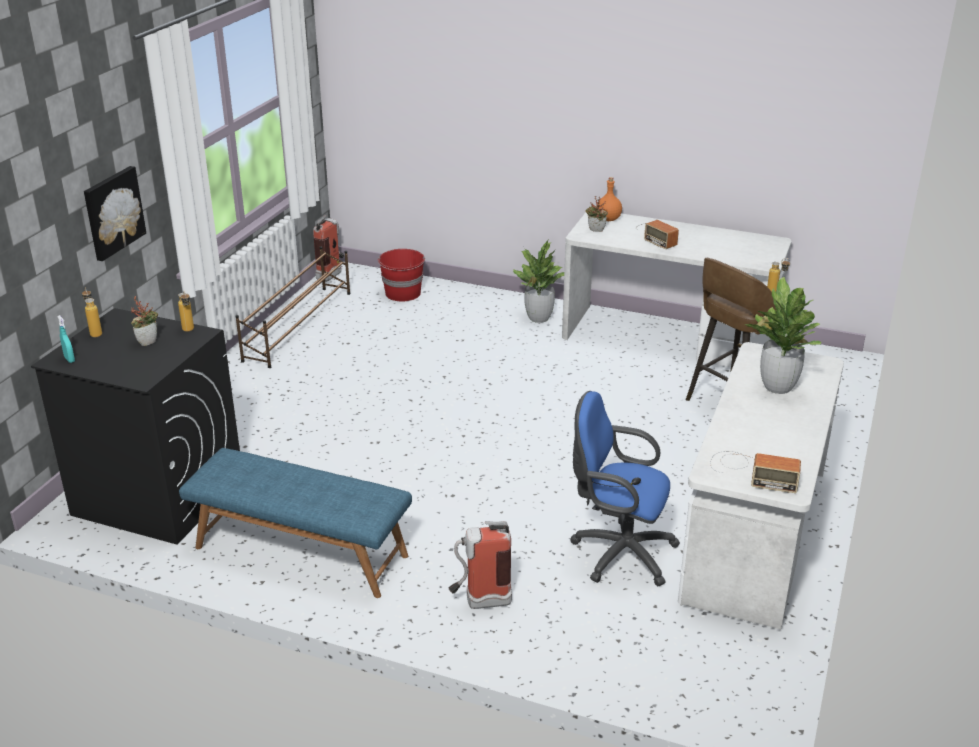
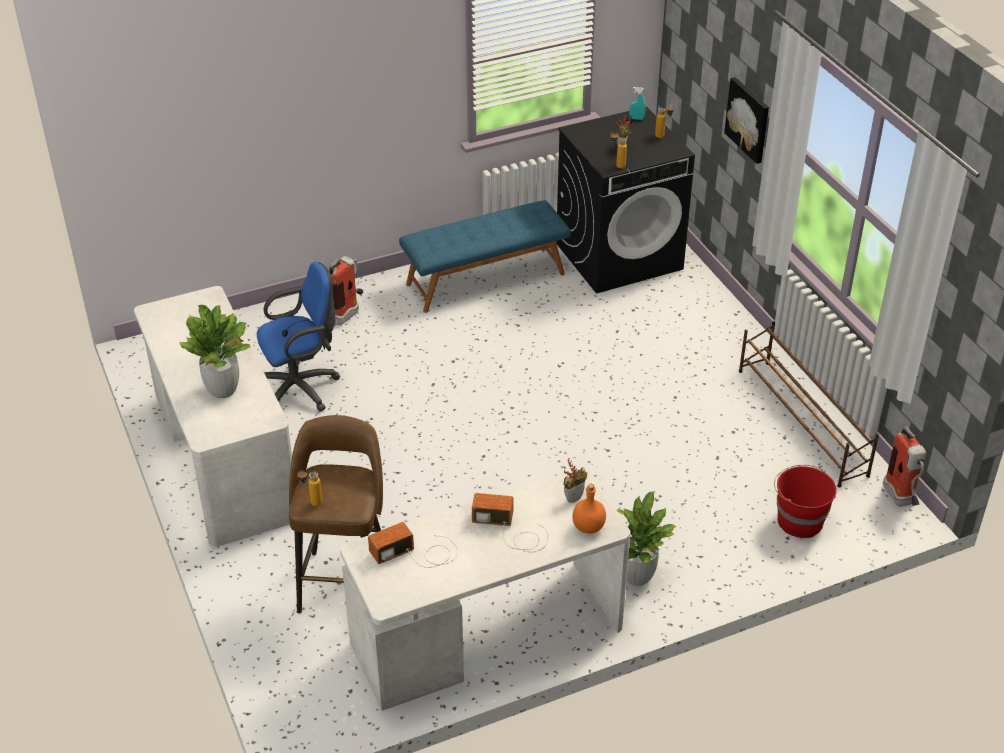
camera: 135 degrees right, 10 degrees up
(751, 471) = (186, 310): radio -> radio (417, 553)

